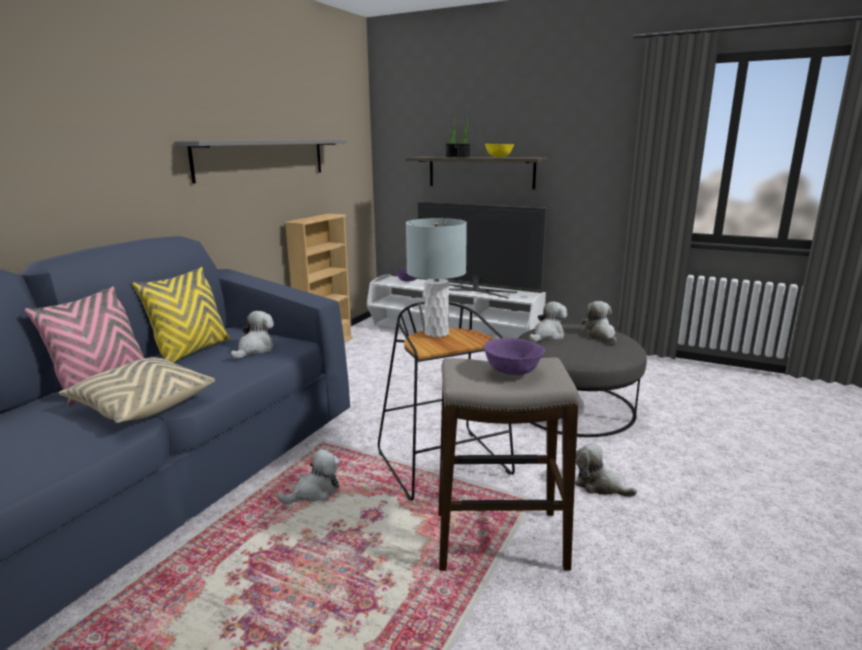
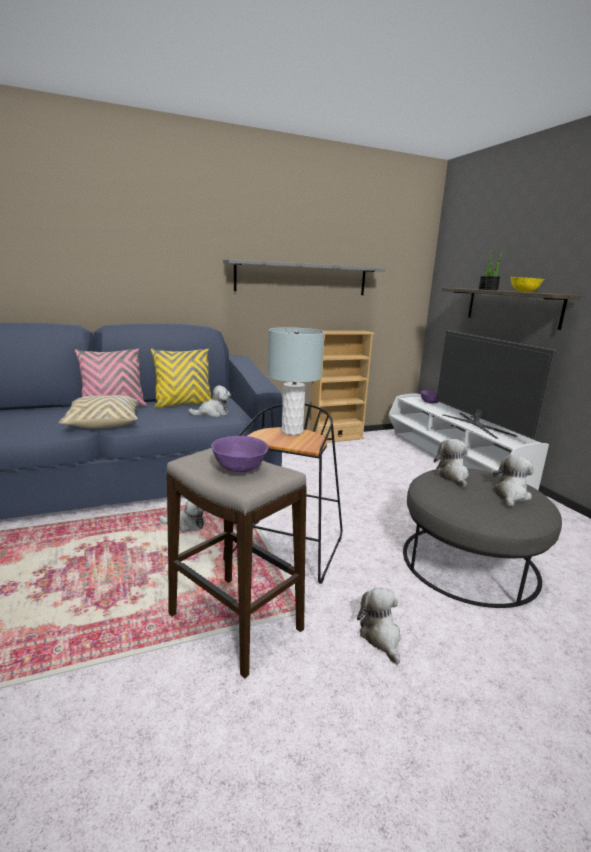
camera: 40 degrees right, 0 degrees up
(547, 336) = (452, 476): plush toy -> plush toy turned 90 degrees counterclockwise

